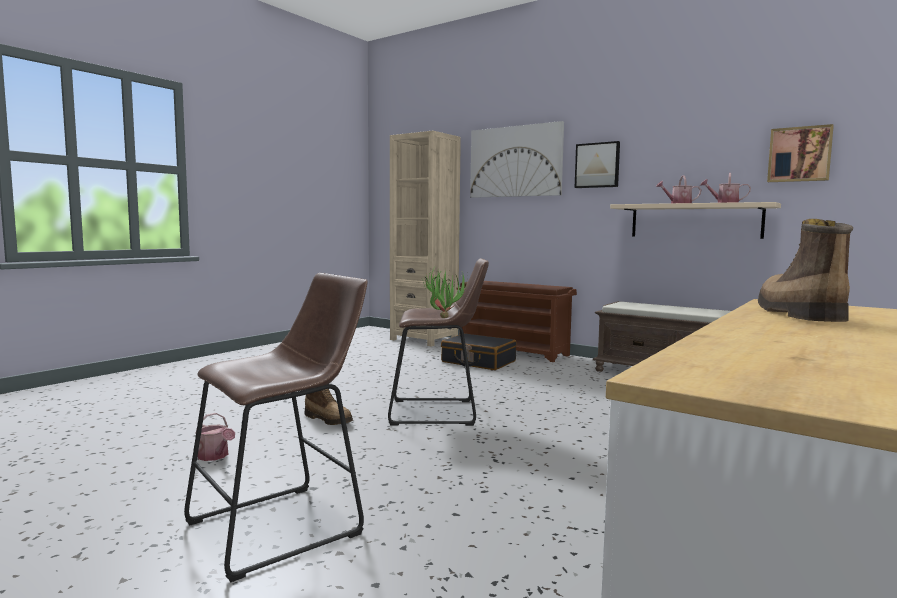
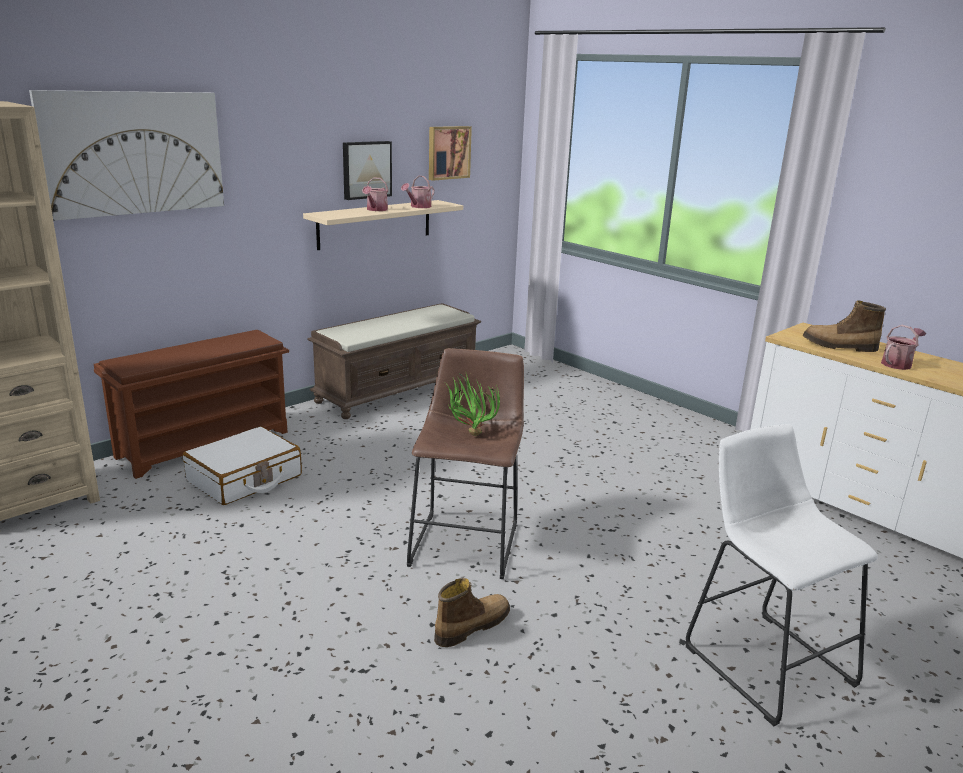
camera: 80 degrees left, 15 degrees up
(215, 456) = (596, 727): watering can -> watering can (898, 363)
(284, 526) = (762, 659): brown stool -> white stool
(478, 362) = (245, 479): black suitcase -> white suitcase
(597, 165) = (267, 161): picture -> picture (366, 169)

